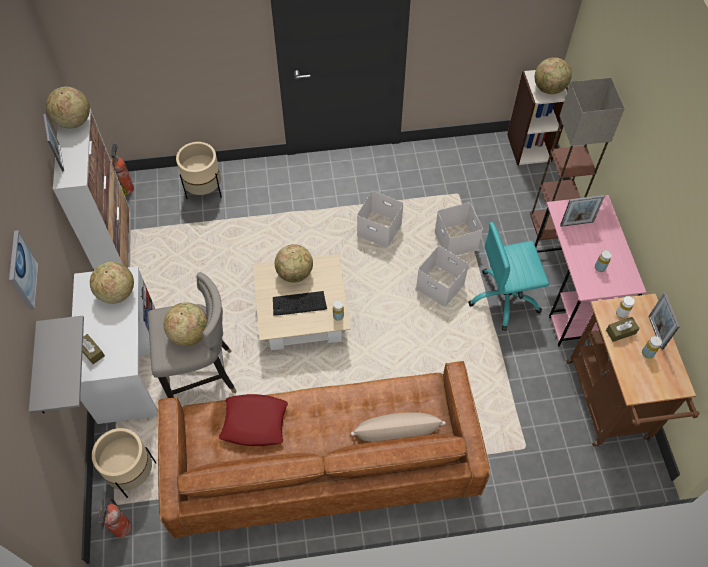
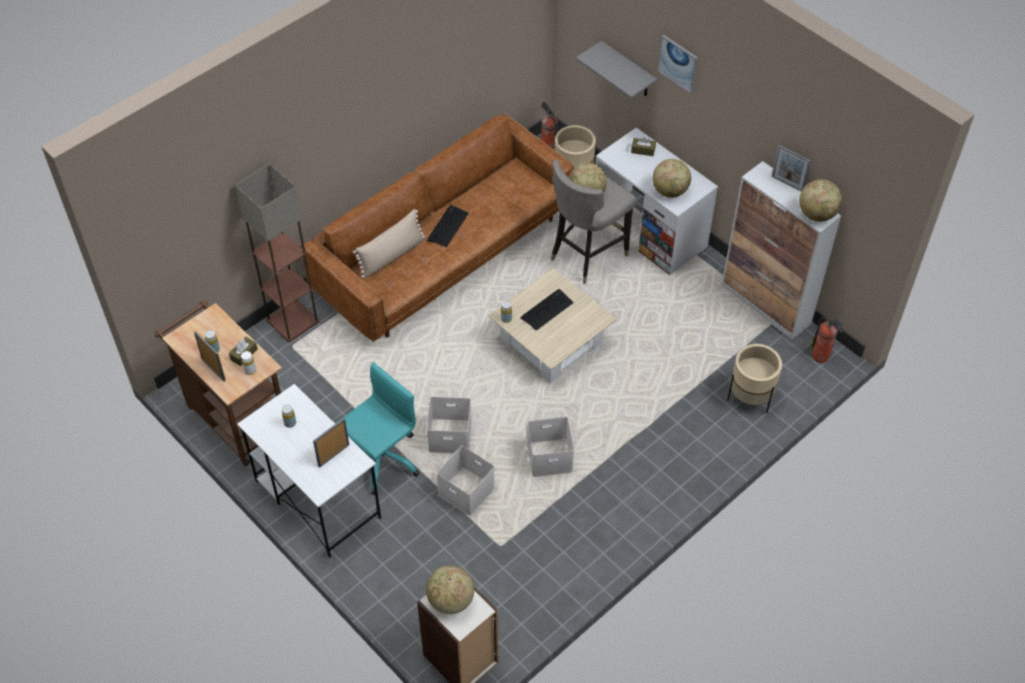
camera: 145 degrees right, 5 degrees down
(254, 423) = (500, 207): red pillow -> none
(295, 273) = (573, 331): globe -> none
(320, 432) = (447, 226): none -> keyboard
(550, 225) = (380, 567): floor lamp -> floor lamp (292, 320)
(572, 297) = (316, 498): pink desk -> white desk

